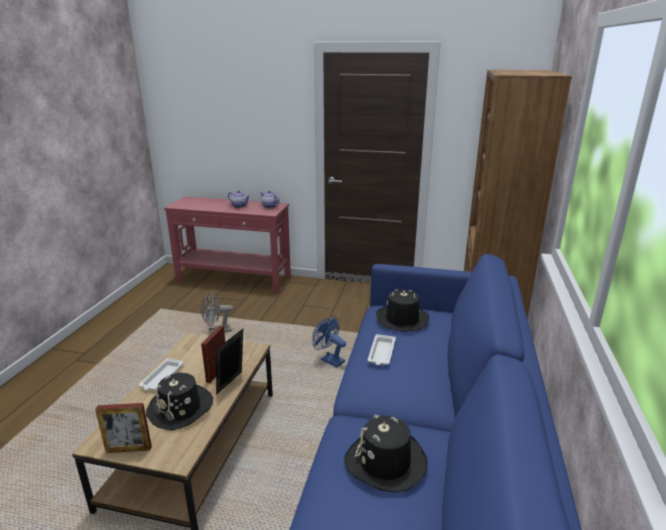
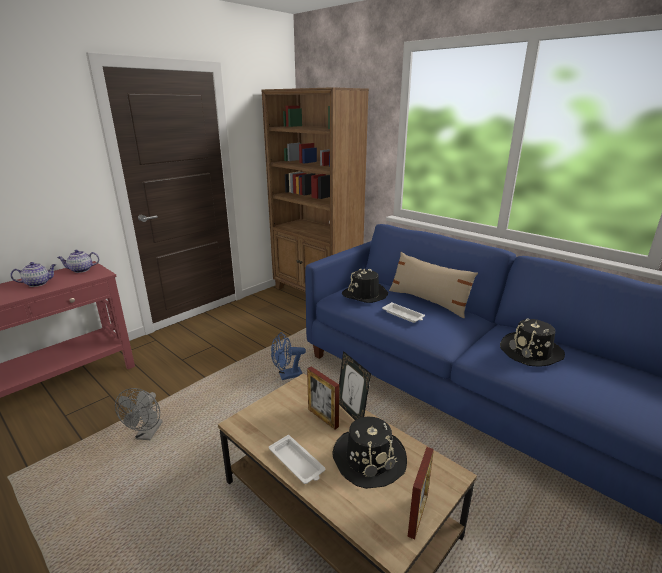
camera: 60 degrees left, 0 degrees up
(439, 362) = (428, 301): none -> beige pillow

